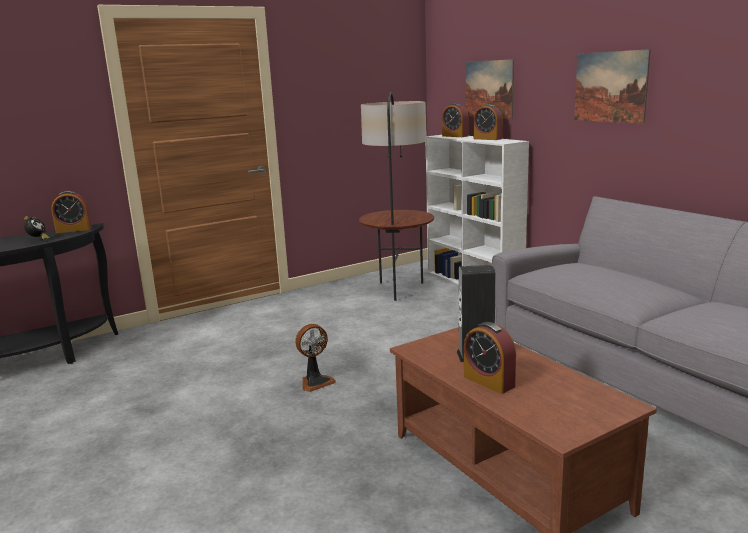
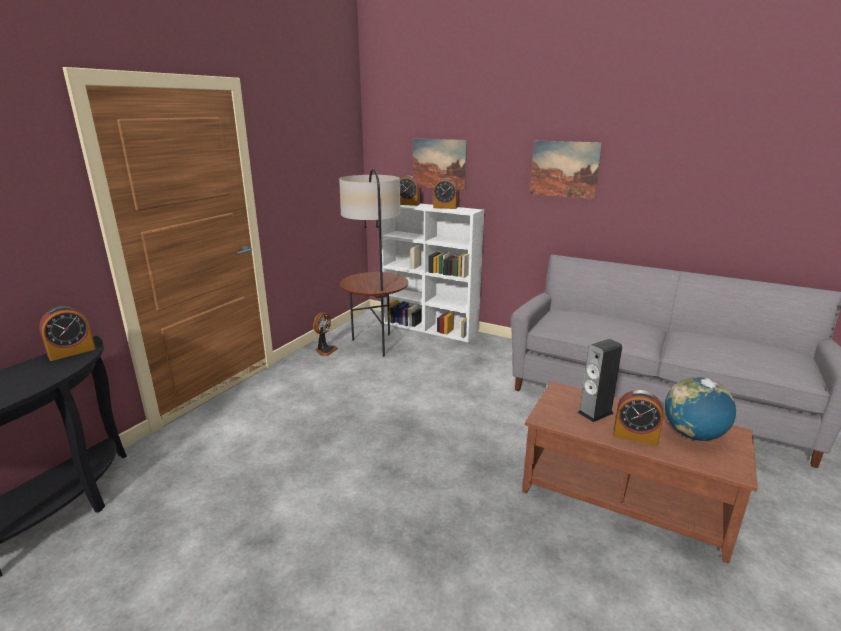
camera: 30 degrees left, 5 degrees up
(38, 240) = (40, 376): alarm clock -> none
(315, 382) = (401, 458): fan -> fan (325, 350)
(563, 395) = (693, 435): none -> globe

